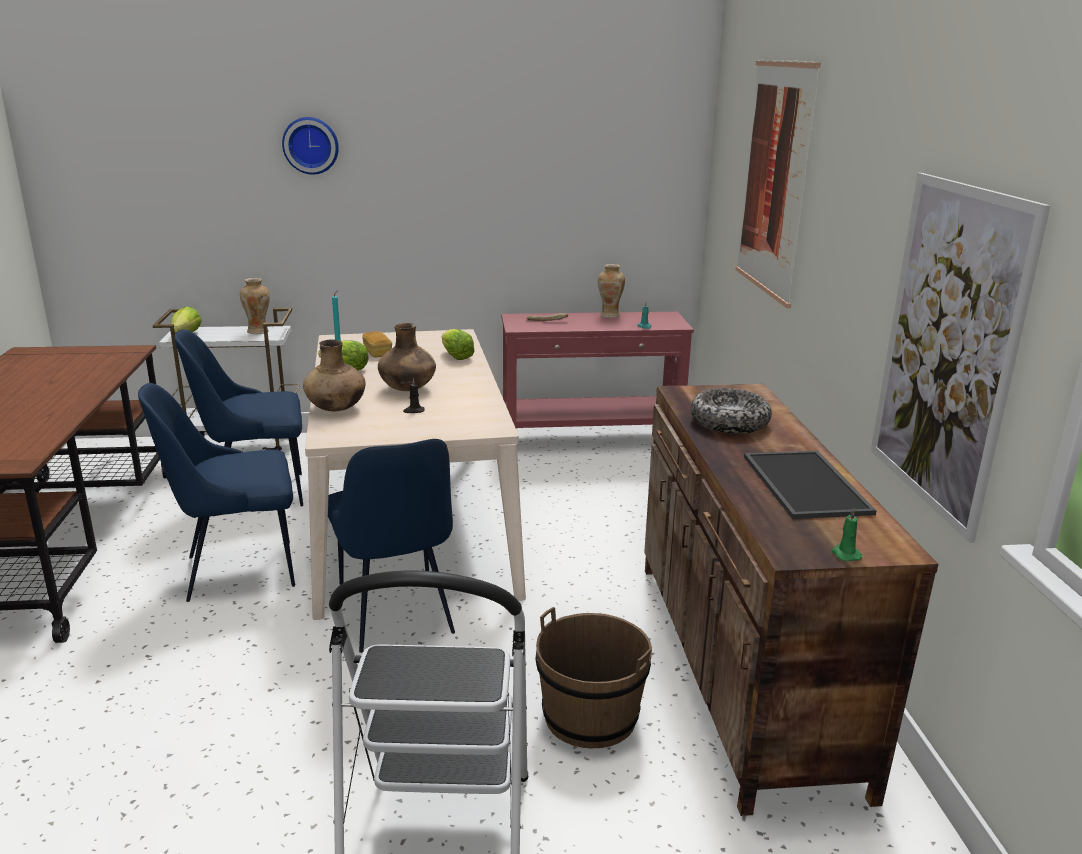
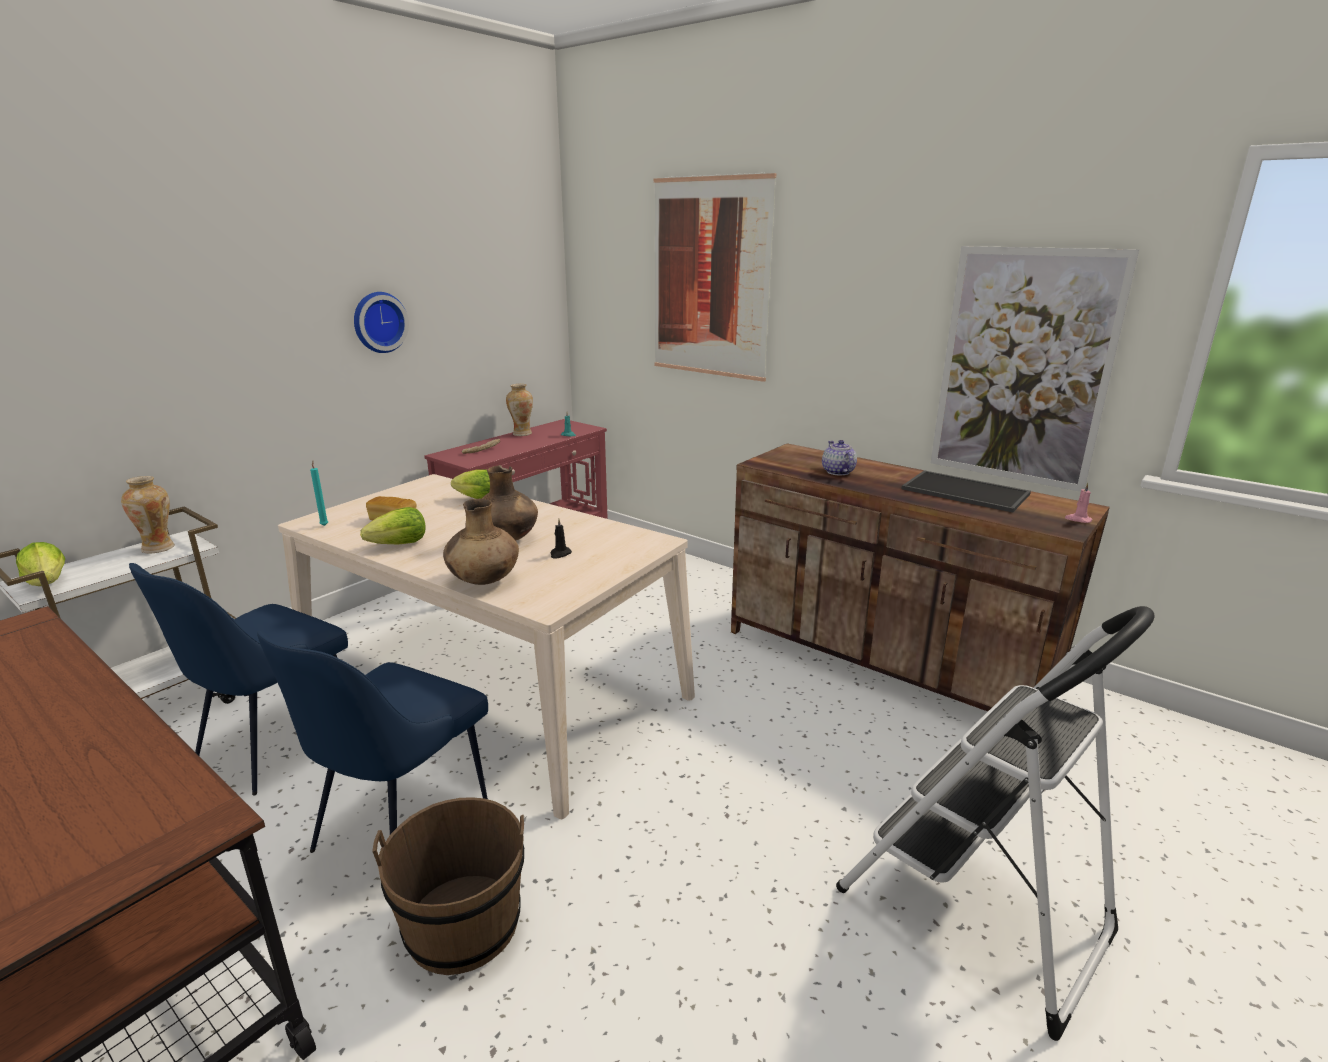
camera: 45 degrees left, 0 degrees up
(311, 145) = (172, 287): wall clock -> wall clock (378, 322)
(397, 613) = (623, 766): blue chair -> none
(590, 716) = (871, 746): brown bucket -> brown bucket (463, 924)
(729, 422) = (838, 472): bowl -> teapot
(845, 554) = (1078, 519): green candle -> pink candle

